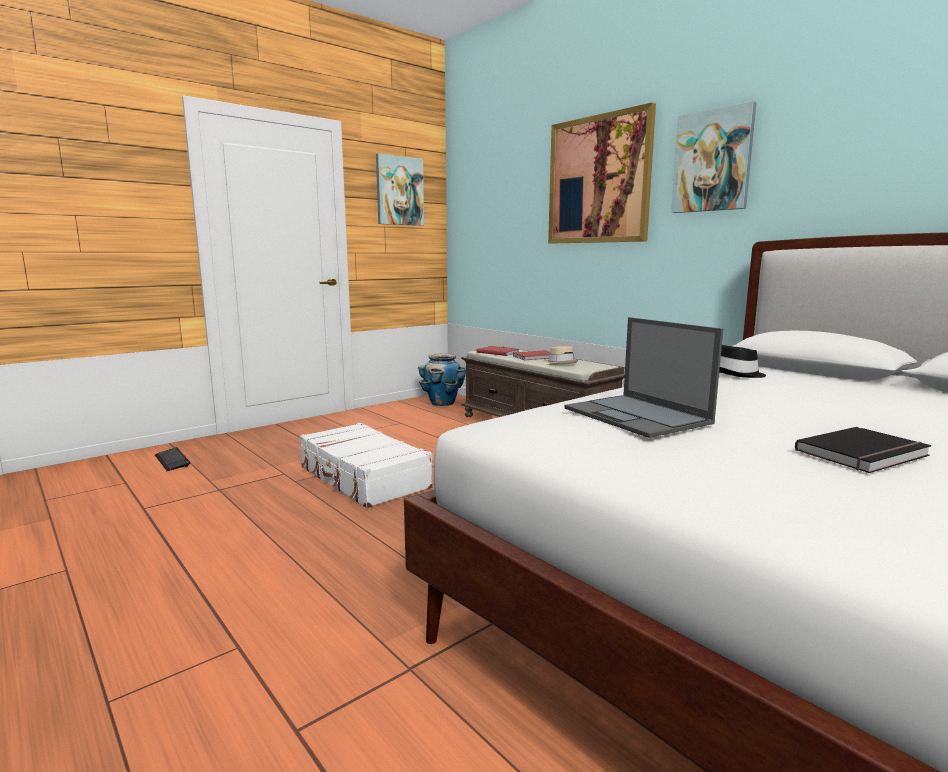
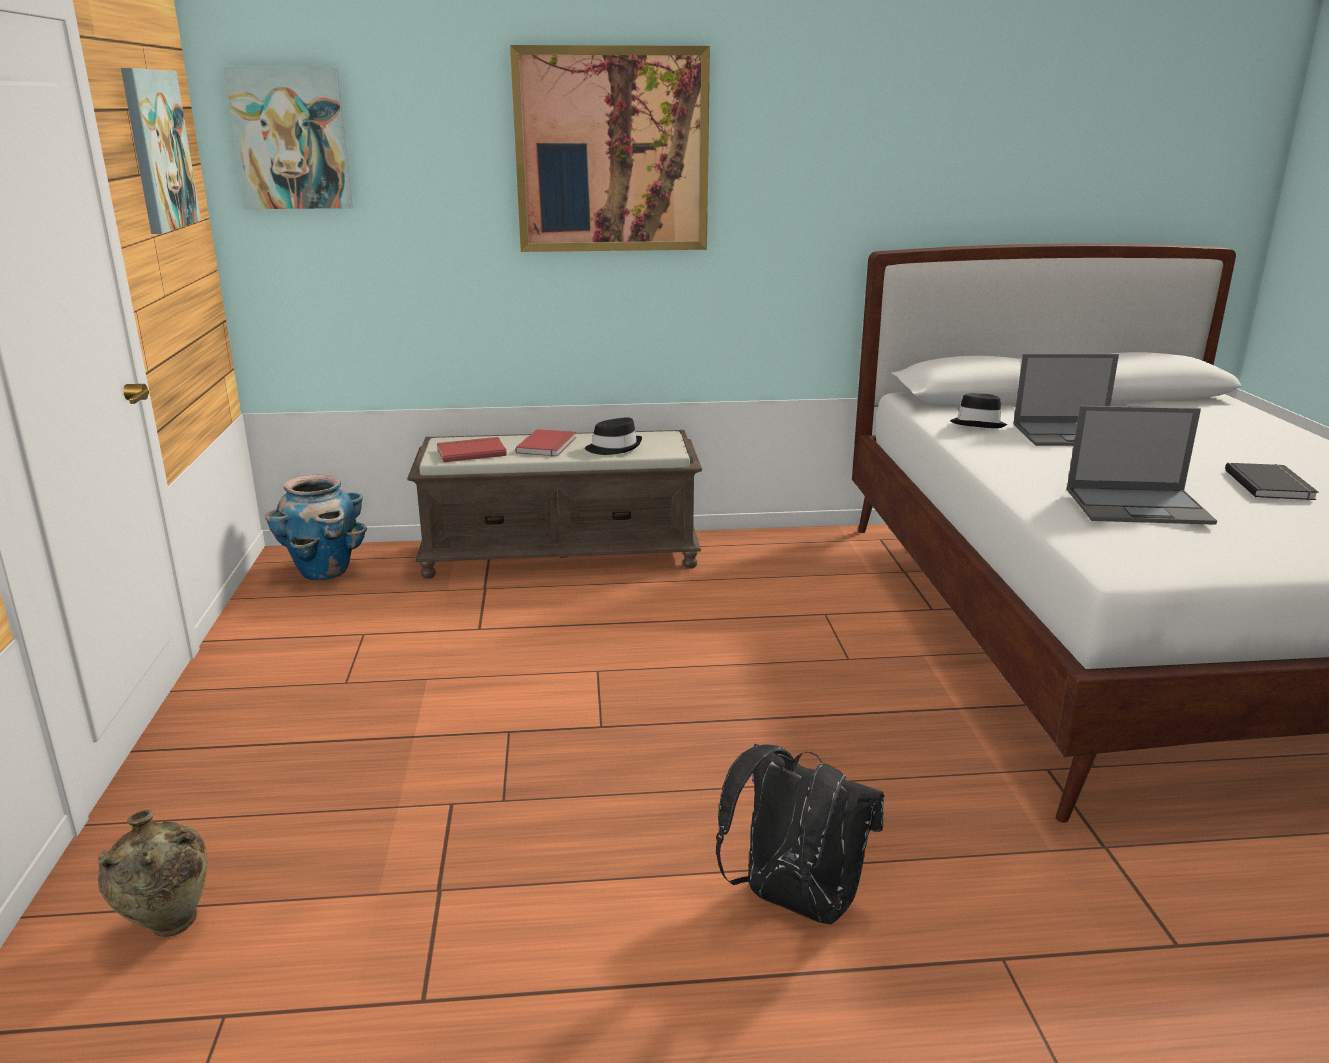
camera: 55 degrees left, 10 degrees up
(172, 460) = (168, 927): keyboard -> beige vase
(256, 565) = (794, 903): none -> black backpack
(363, 478) = (572, 736): white suitcase -> none
(560, 363) = (614, 448): beige hat -> black hat
(712, 161) = (798, 143): picture -> picture (291, 139)
(792, 391) = (1072, 434): none -> laptop

